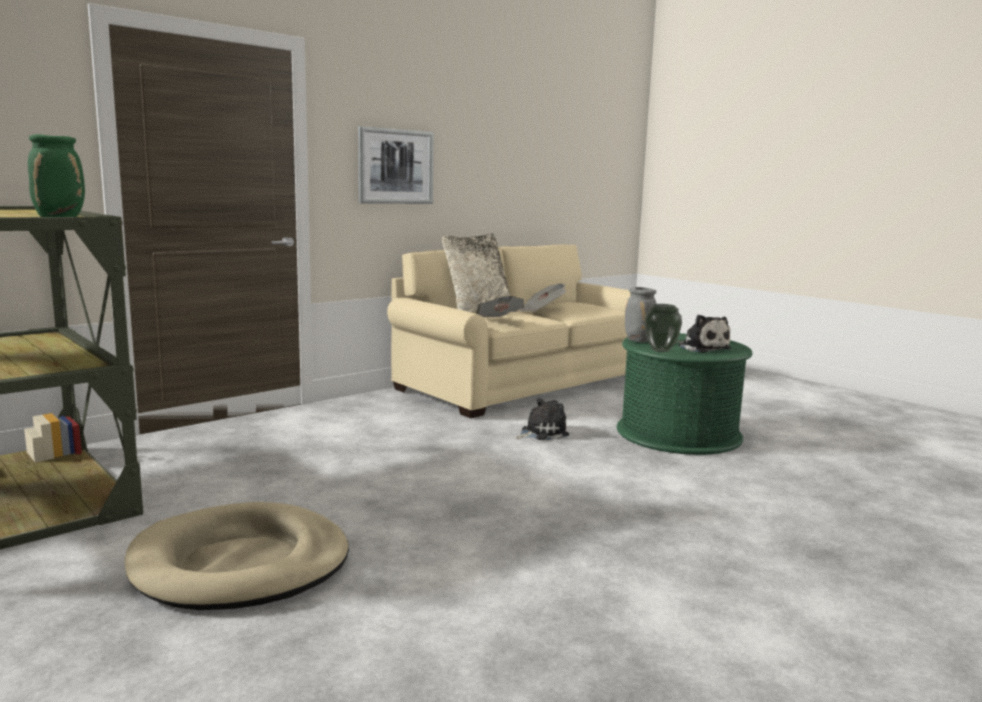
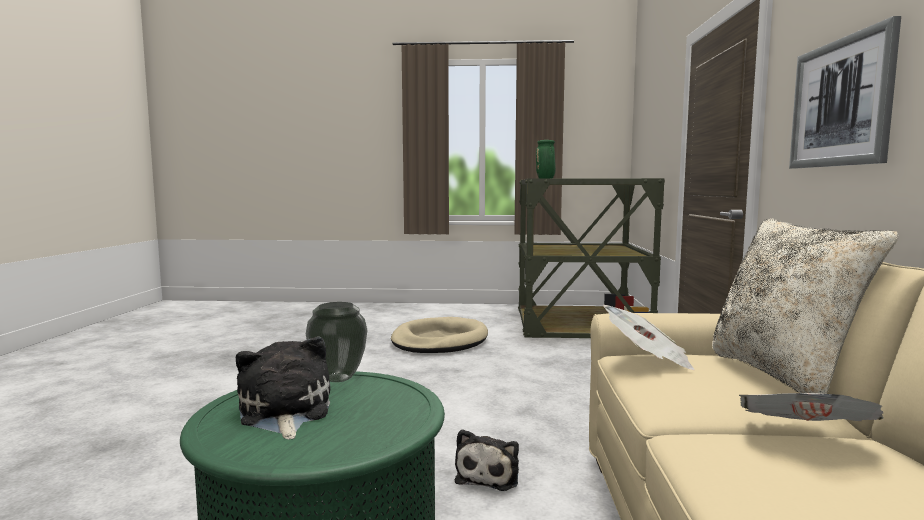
camera: 135 degrees right, 5 degrees down
(640, 341) = (399, 391): grey vase -> none
(702, 348) = (284, 412): plush toy -> plush toy turned 60 degrees clockwise

